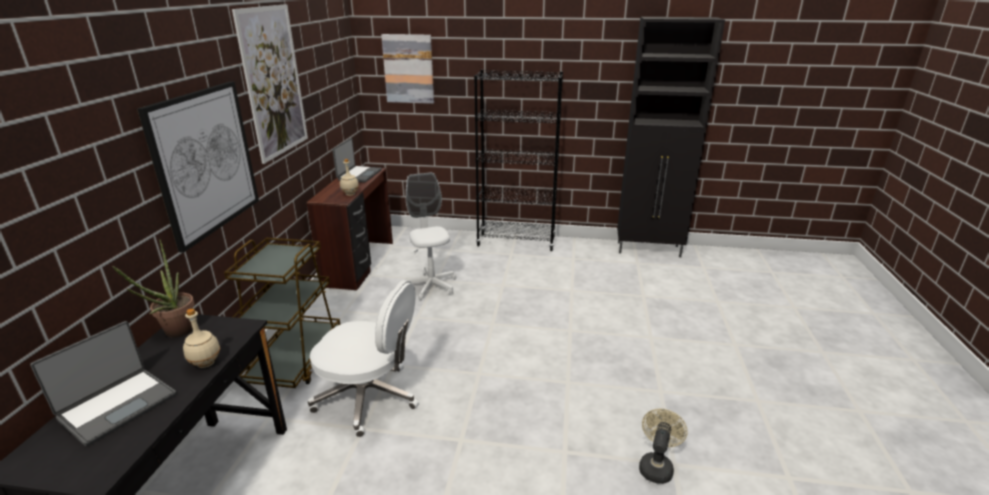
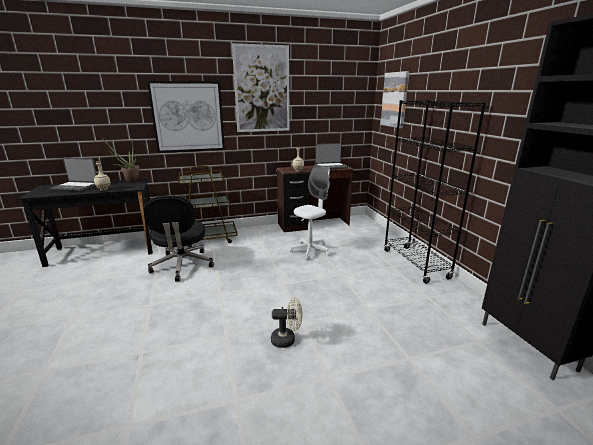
camera: 65 degrees right, 5 degrees down
(369, 398) = (182, 266): white office chair -> black office chair
(656, 466) = (126, 412): beige fan -> beige fan (287, 339)

